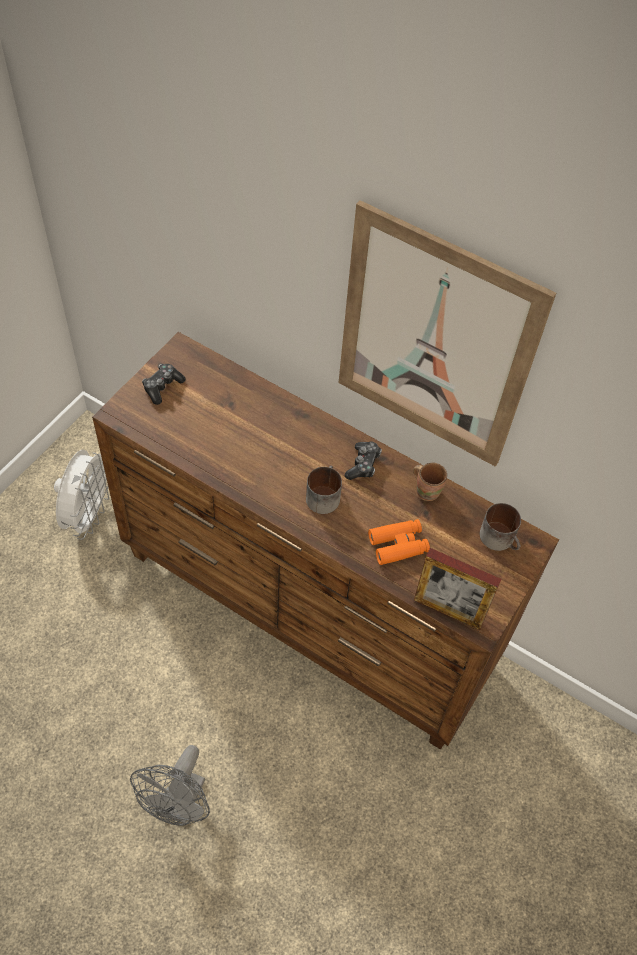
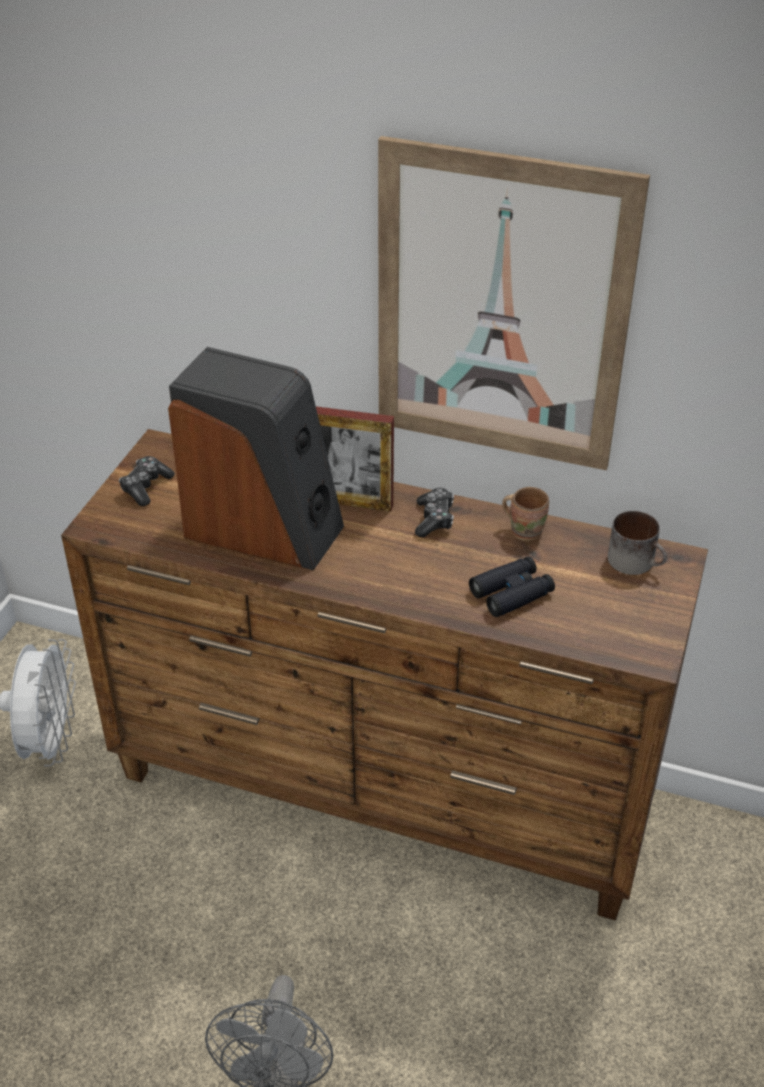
camera: 10 degrees left, 15 degrees down
(237, 445) = (264, 529): none -> speaker
(322, 495) = (394, 560): mug -> none
(398, 545) = (511, 593): orange binoculars -> black binoculars
(448, 611) = (603, 649): picture frame -> picture frame (350, 502)

